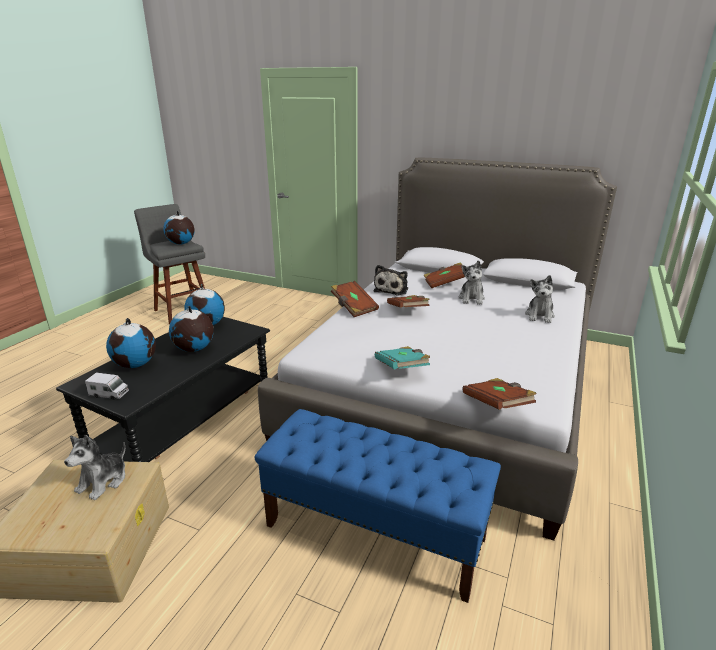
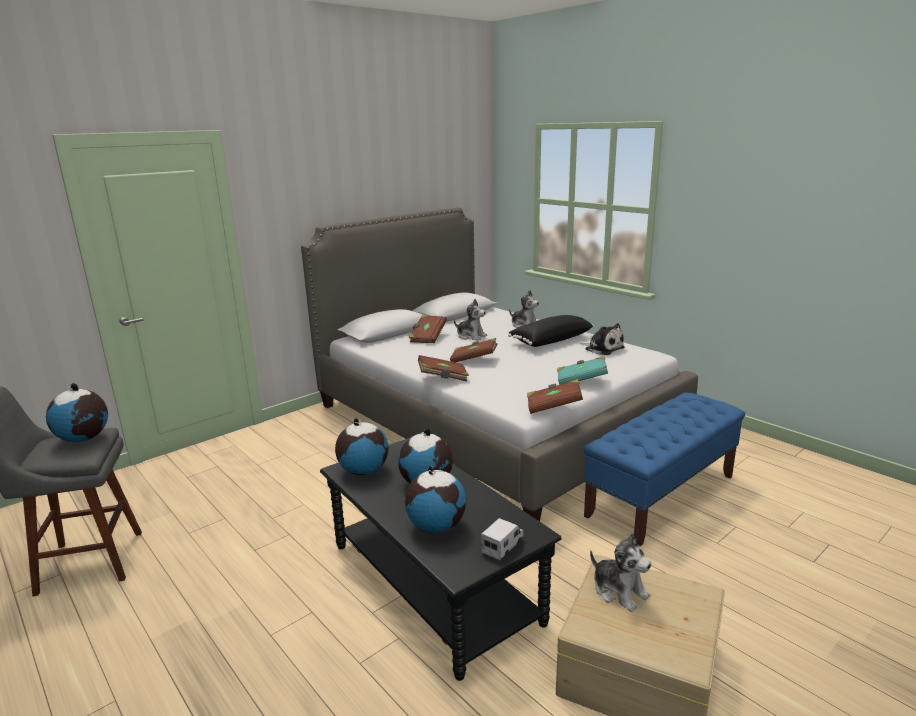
camera: 65 degrees left, 5 degrees down
(392, 289) = (417, 357): plush toy -> plush toy (603, 348)
(497, 405) = (648, 365): brown book -> brown book (553, 407)
(510, 335) = (550, 340): none -> black pillow

